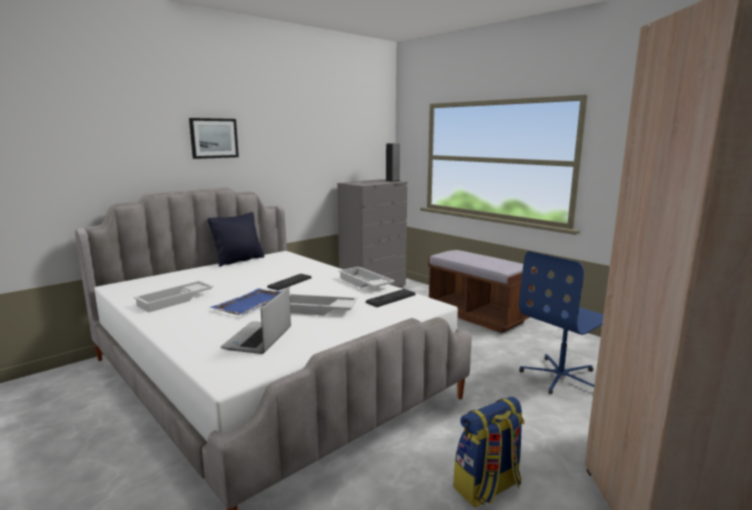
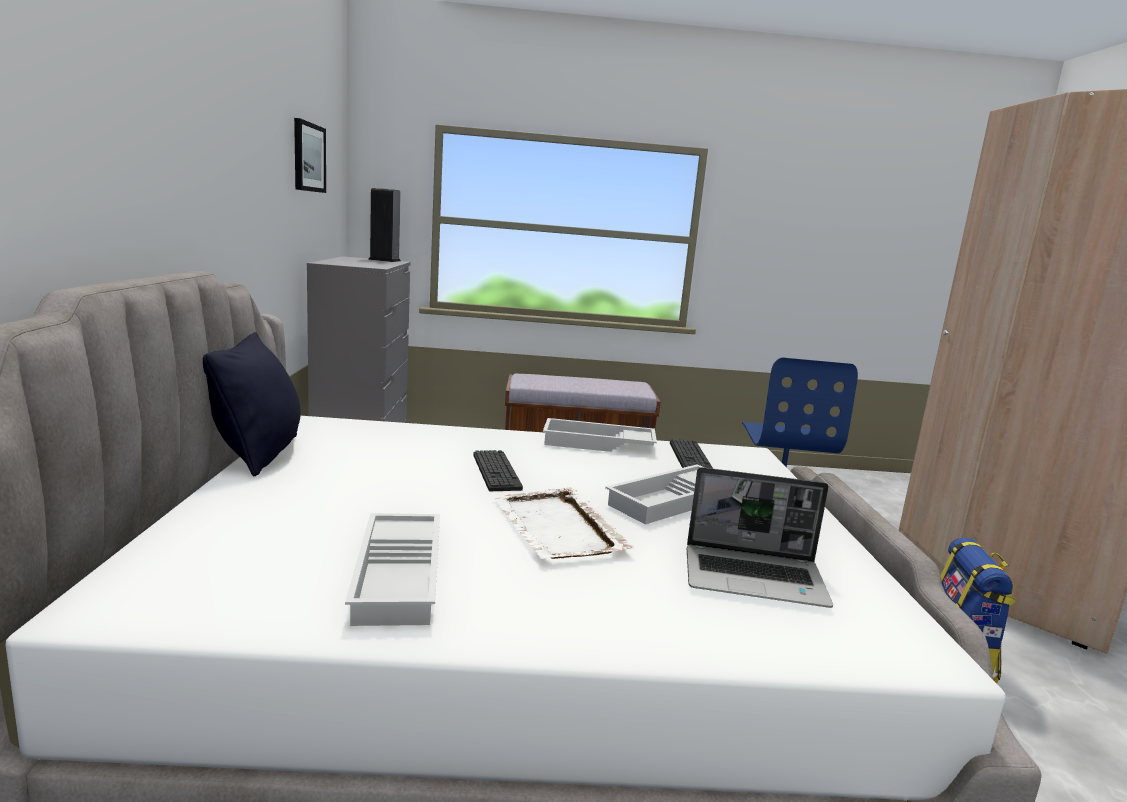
camera: 50 degrees left, 0 degrees up
(214, 138) = (155, 135): picture -> picture (308, 157)
(250, 304) = (558, 528): blue tray -> white tray
(258, 339) = (755, 578): laptop -> laptop turned 45 degrees counterclockwise

